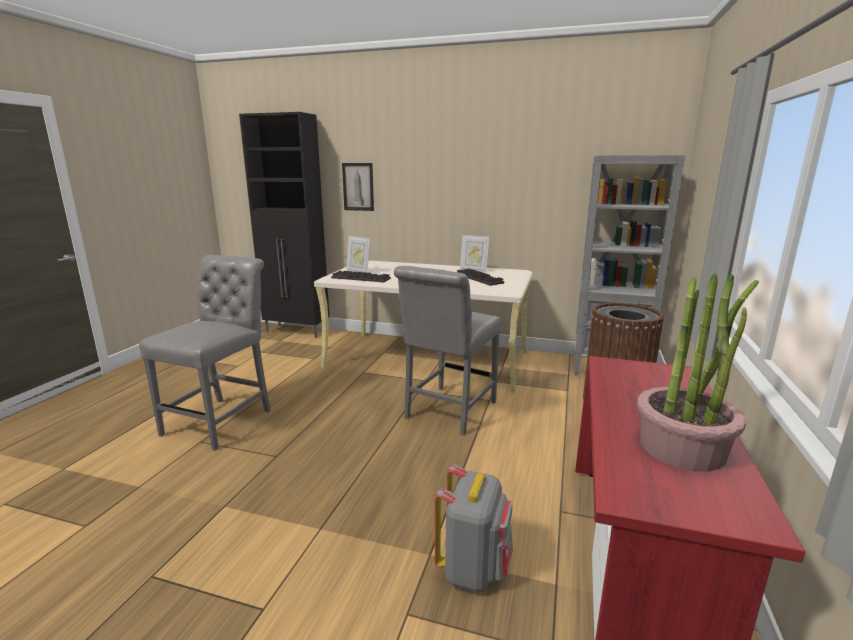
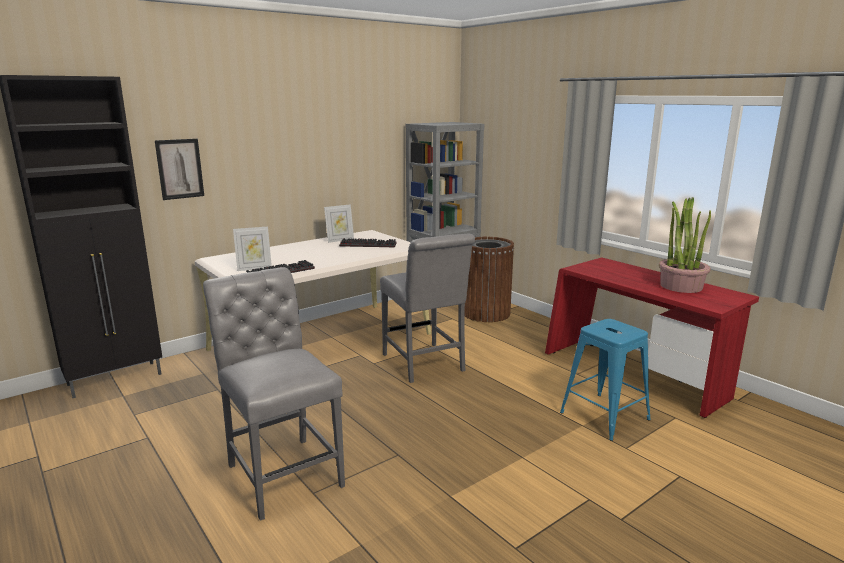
camera: 55 degrees left, 0 degrees up
(473, 569) = (605, 416): grey backpack -> blue stool

